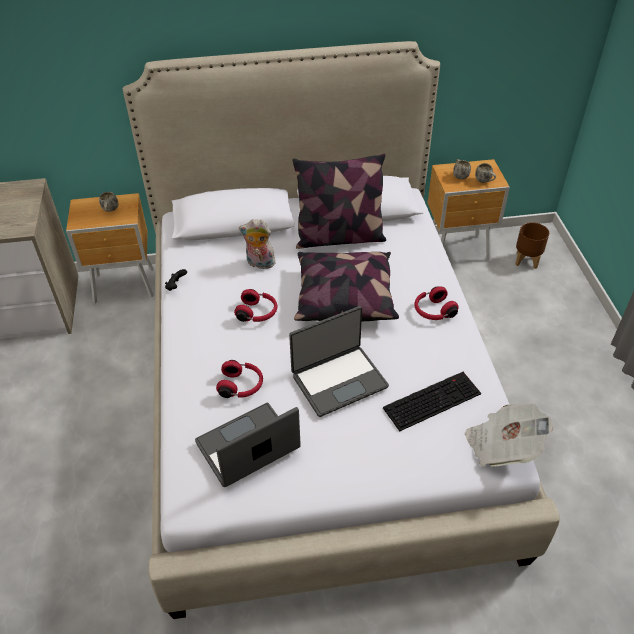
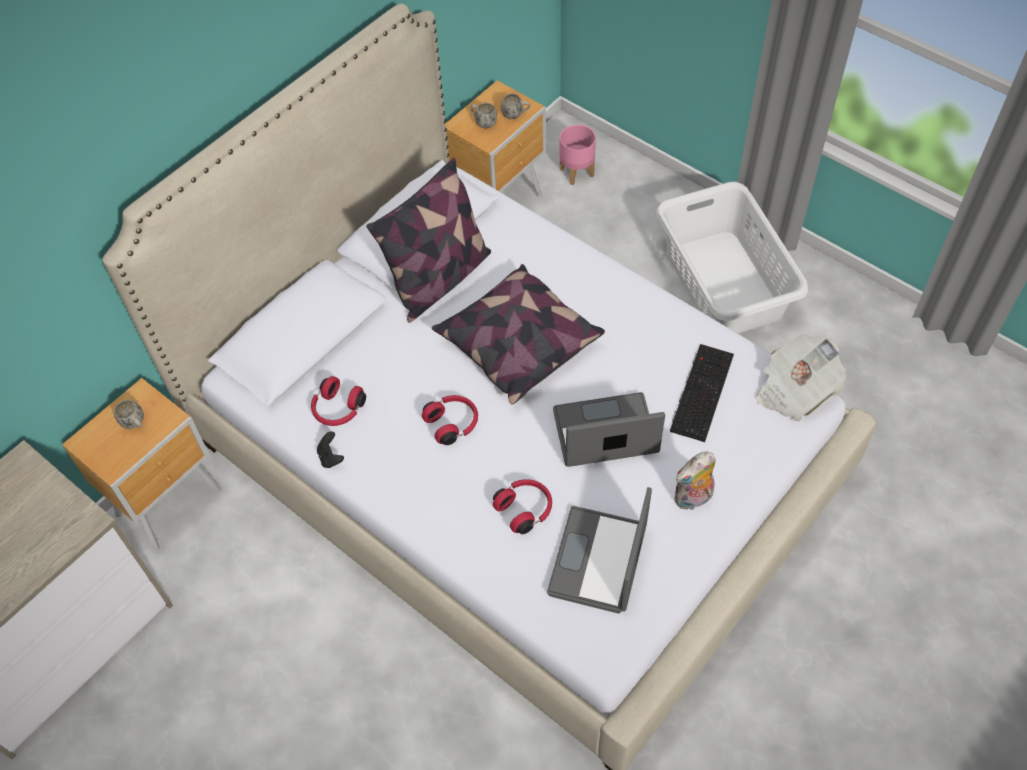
camera: 40 degrees left, 10 degrees up
(259, 264) = (390, 368): plush toy -> plush toy (693, 499)
(339, 380) = (605, 434): laptop -> laptop turned 120 degrees counterclockwise
(433, 311) = (613, 300): red headphones -> red headphones (338, 409)
(526, 260) = (576, 172): brown planter -> pink planter
(563, 381) = (722, 285): none -> white laundry basket

